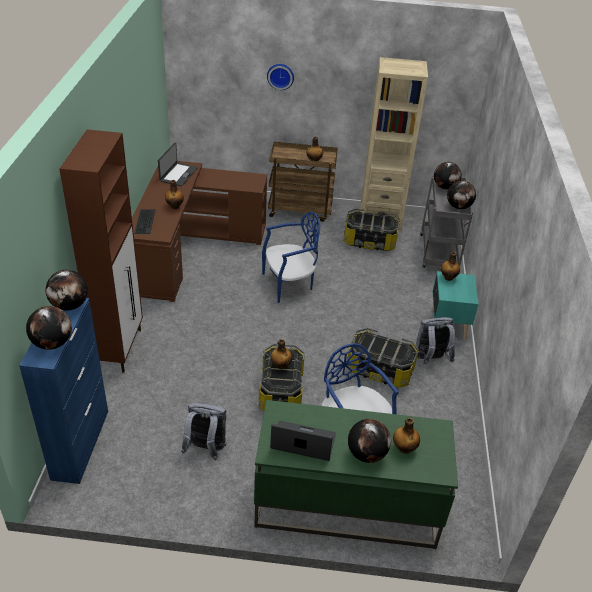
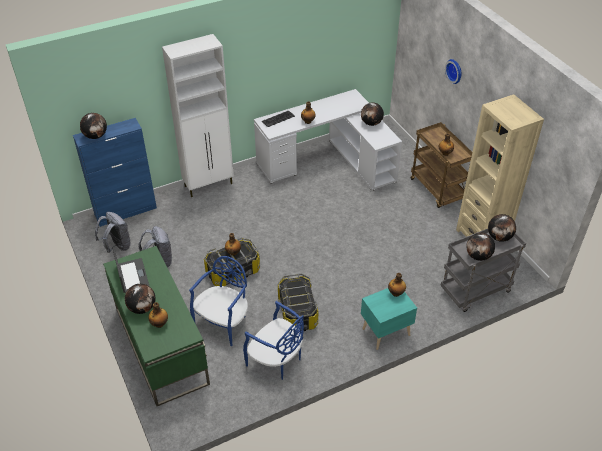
camera: 60 degrees right, 5 degrees up
(70, 305) = (129, 126): globe -> globe (371, 123)
(120, 348) = (209, 185): brown cabinet -> white cabinet
(178, 174) = (346, 104): laptop -> none
(189, 248) = (330, 161): brown desk -> white desk
(289, 284) = (343, 225): blue chair -> blue chair (276, 360)
(369, 241) = (443, 244): storage box -> none
(430, 359) = (335, 336): grey backpack -> grey backpack (117, 246)

